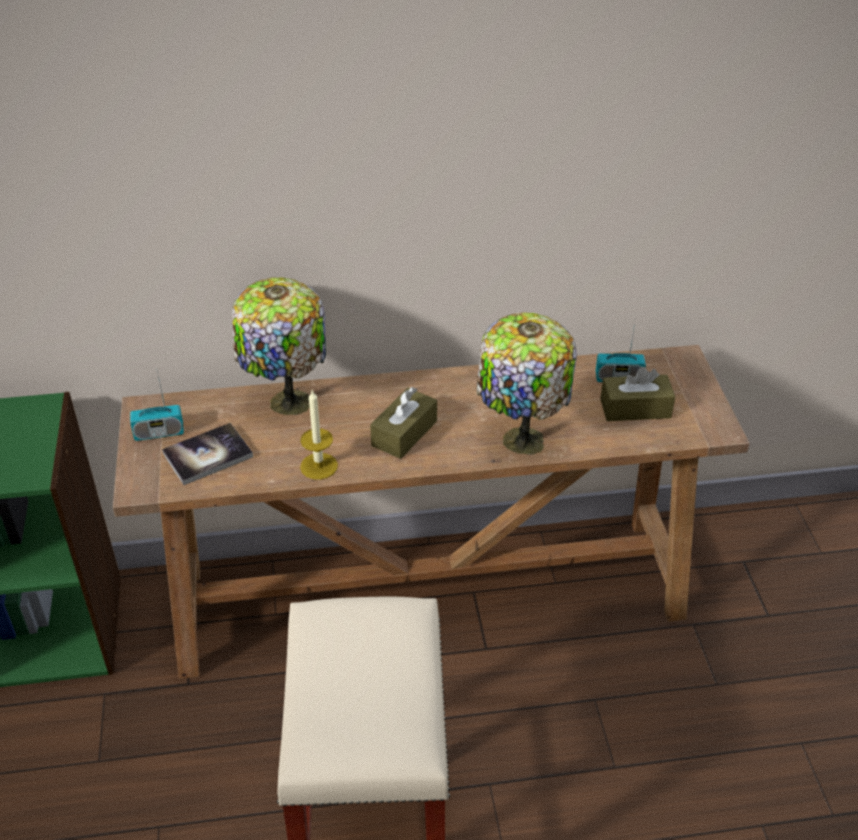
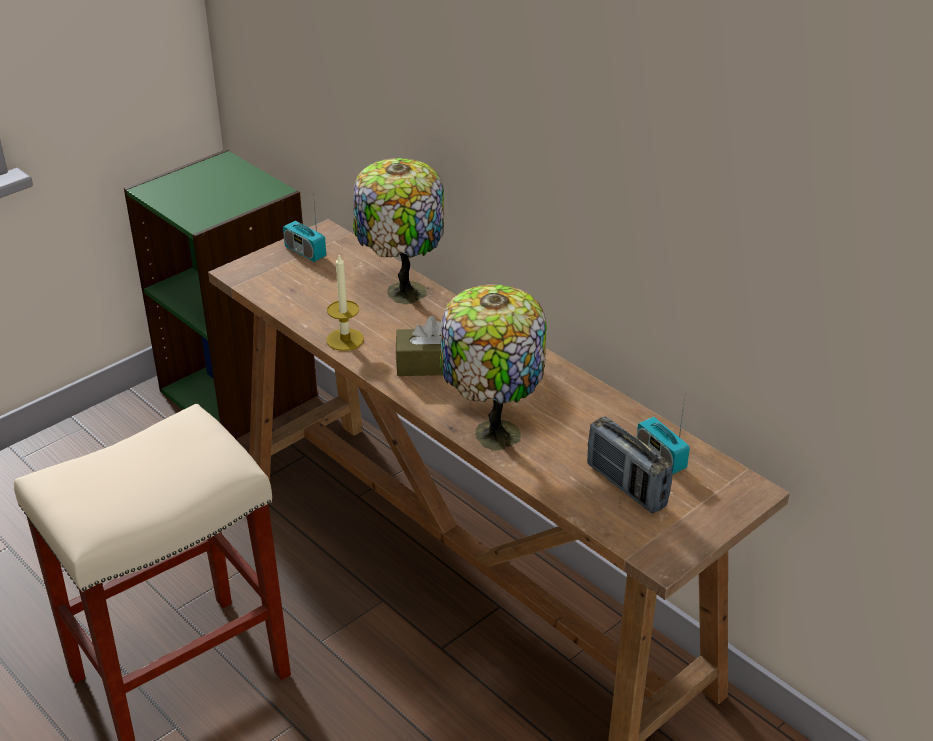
camera: 55 degrees right, 5 degrees down
(208, 455) = (303, 284): book -> none
(635, 408) = (626, 486): brown tissue box -> radio

